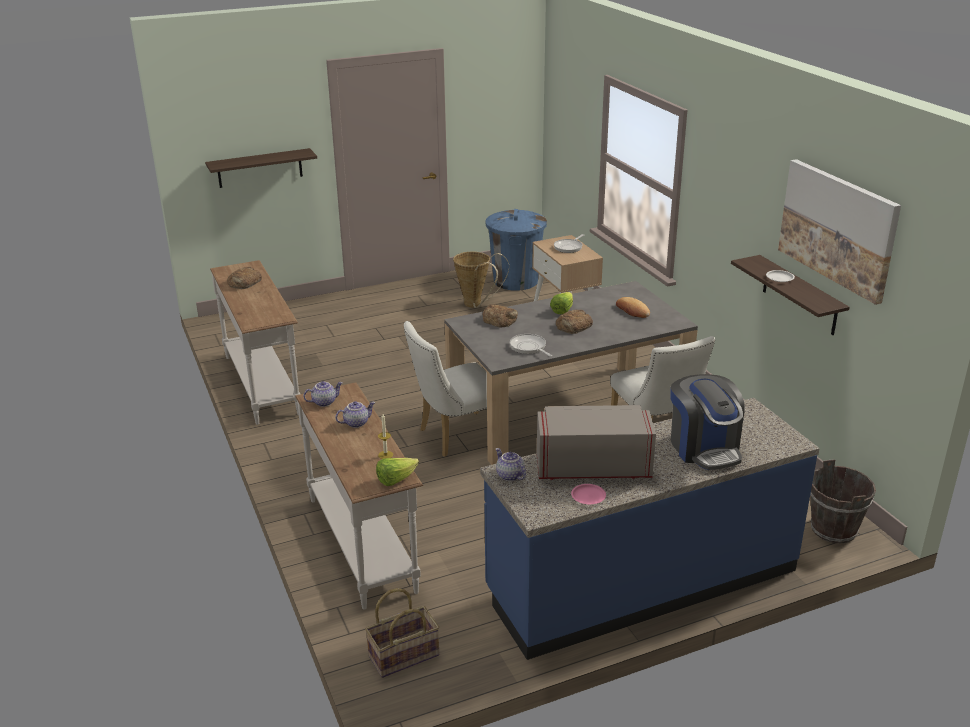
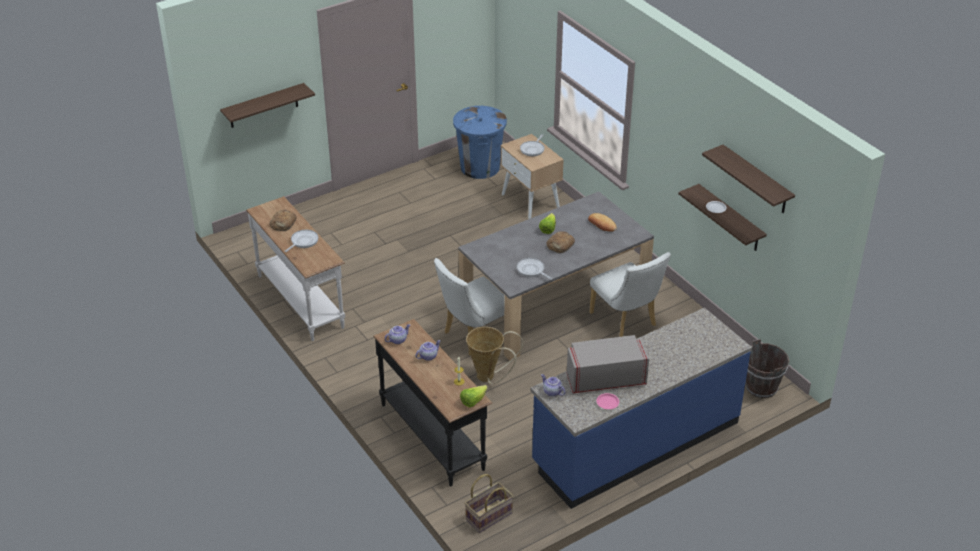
camera: 10 degrees left, 10 degrees up
(258, 299) = (303, 241): none -> frying pan
(363, 543) = (433, 436): white console table -> black console table
(476, 305) = (453, 198): basket -> basket (489, 377)
(500, 319) = (502, 243): bread -> none
(704, 448) = (676, 355): coffee machine -> none
(837, 228) = (756, 180): picture -> shelf

